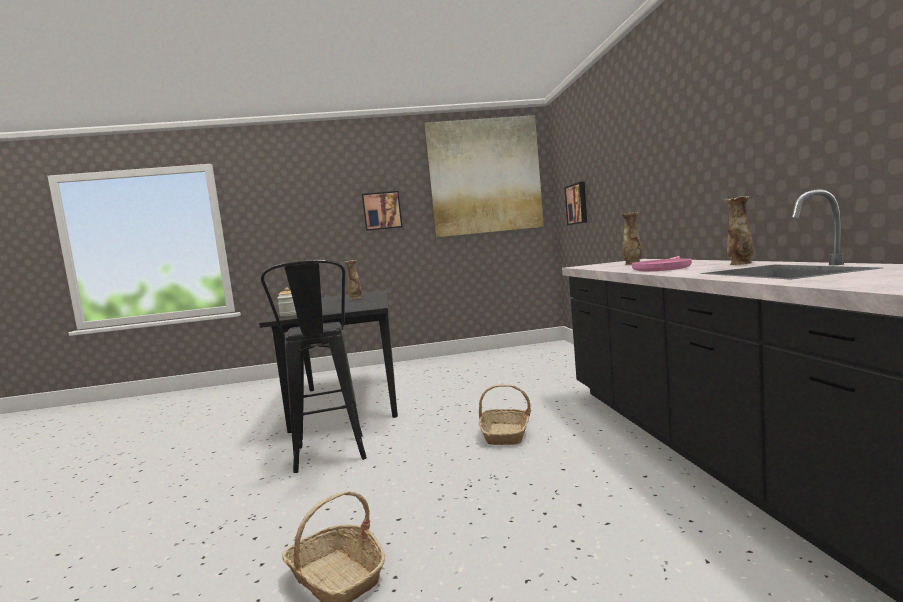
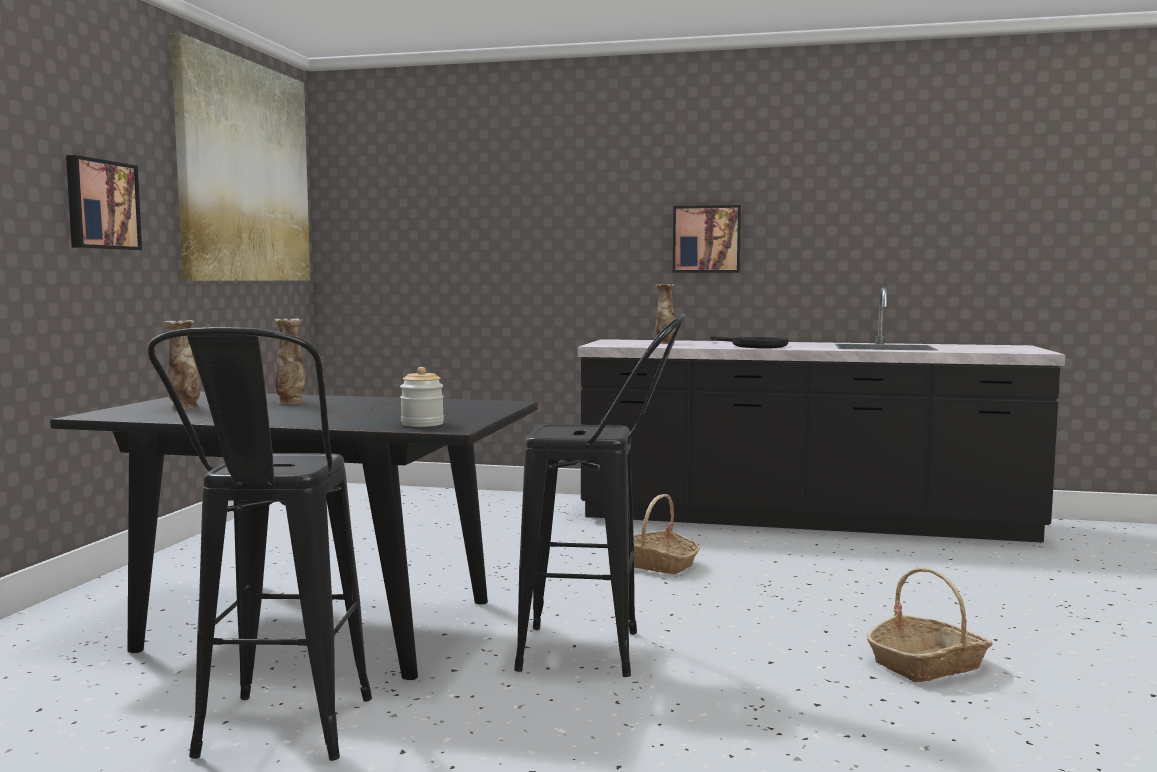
camera: 70 degrees left, 0 degrees up
(227, 431) = (276, 741): none -> black stool
(577, 204) = (410, 252): picture -> picture (706, 239)
(663, 268) = (753, 346): pink frying pan -> black frying pan
(740, 264) = (801, 343): vase -> vase (184, 408)

